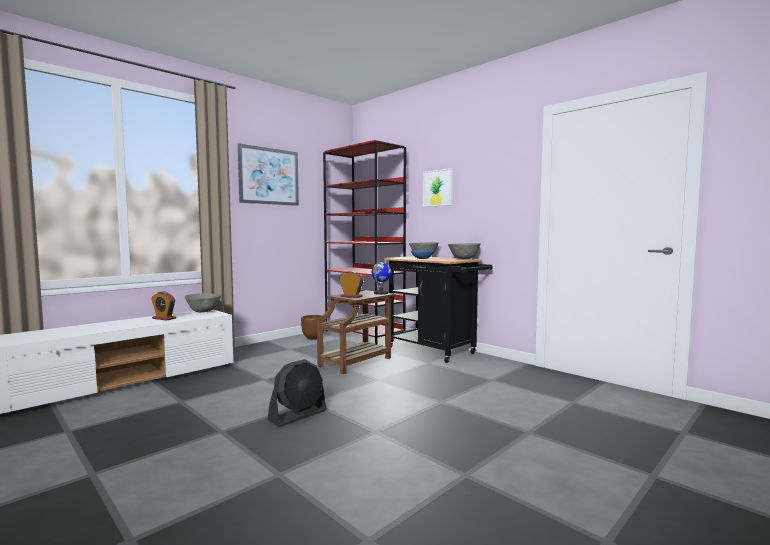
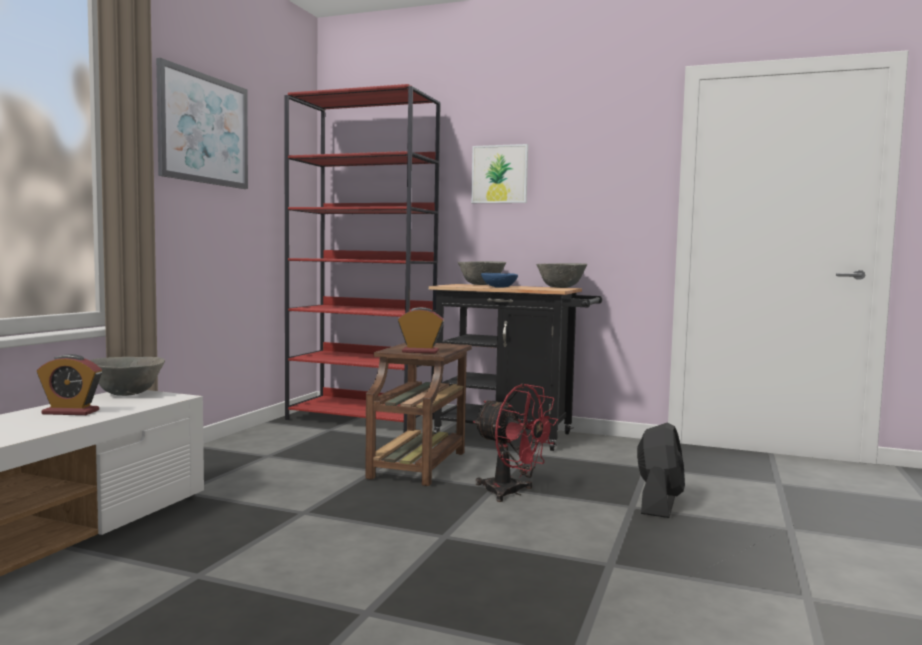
camera: 25 degrees left, 0 degrees up
(298, 415) = (458, 562): black fan -> black fan (659, 503)
(313, 338) = (281, 433): brown planter -> none
(381, 293) = (451, 345): globe -> none
(382, 384) = (511, 493): none -> red fan

